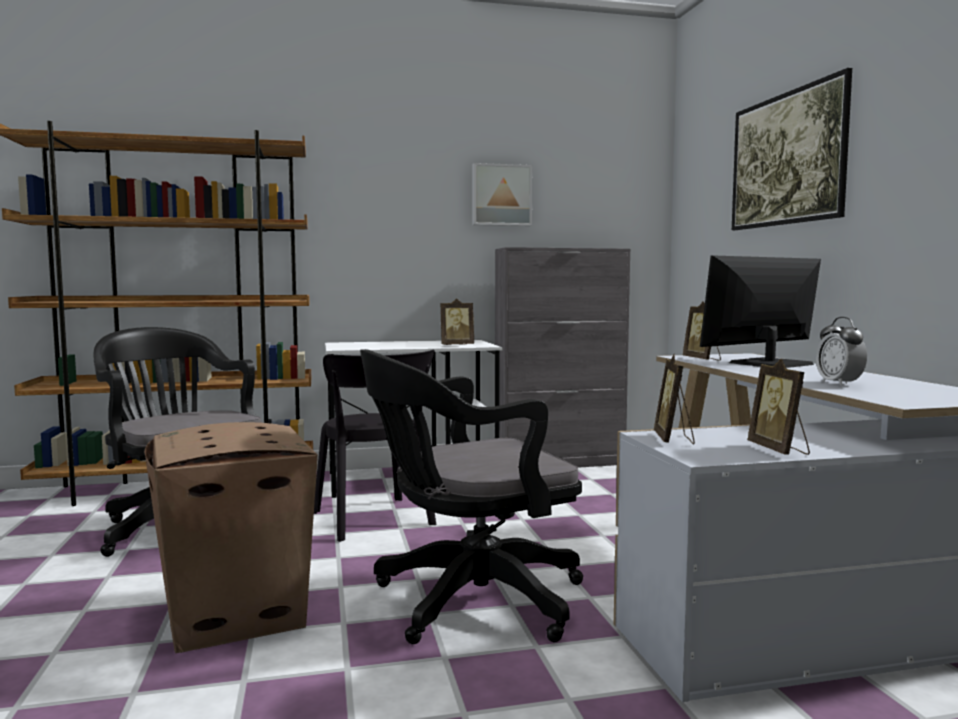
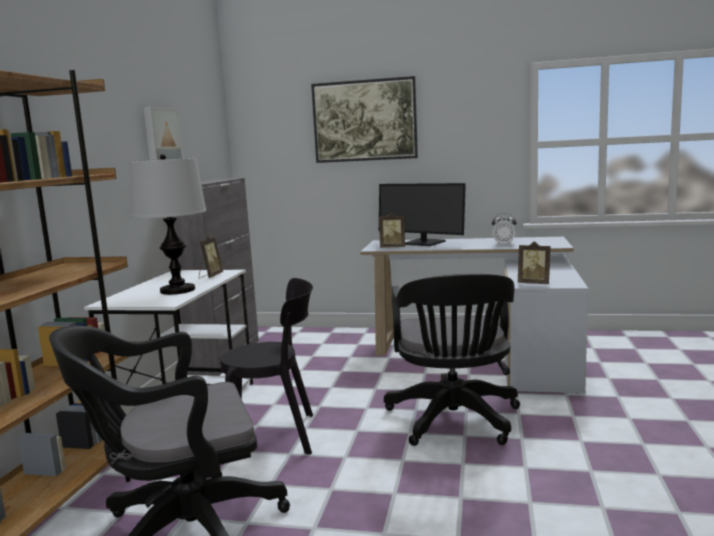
camera: 65 degrees left, 5 degrees up
(236, 615) = (428, 503): cardboard box -> none
(390, 346) = (178, 290): none -> table lamp
(768, 363) = (423, 243): monitor -> monitor turned 45 degrees counterclockwise
(779, 450) = (563, 275): picture frame -> none

